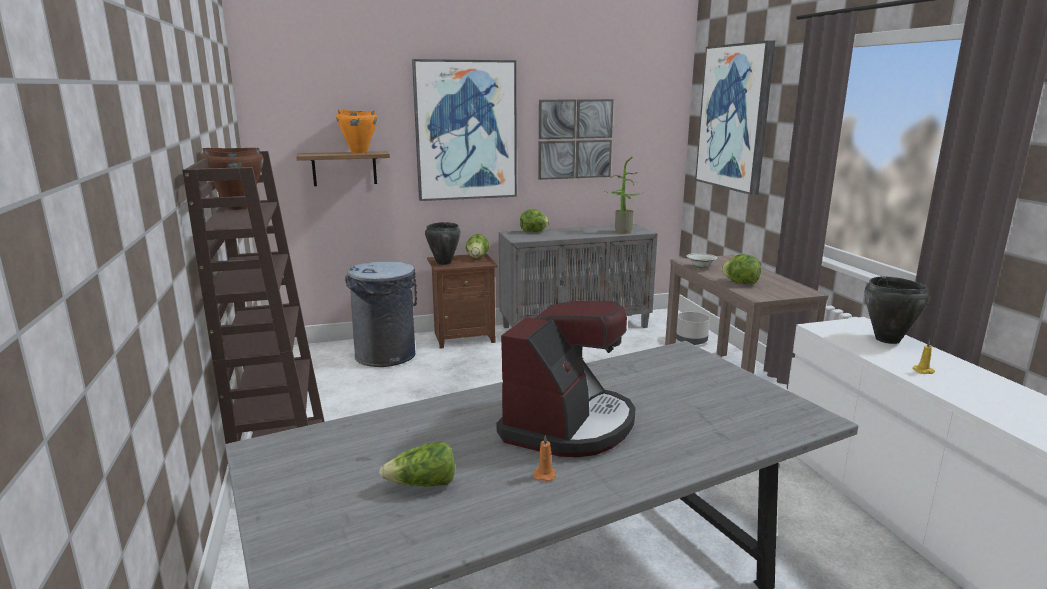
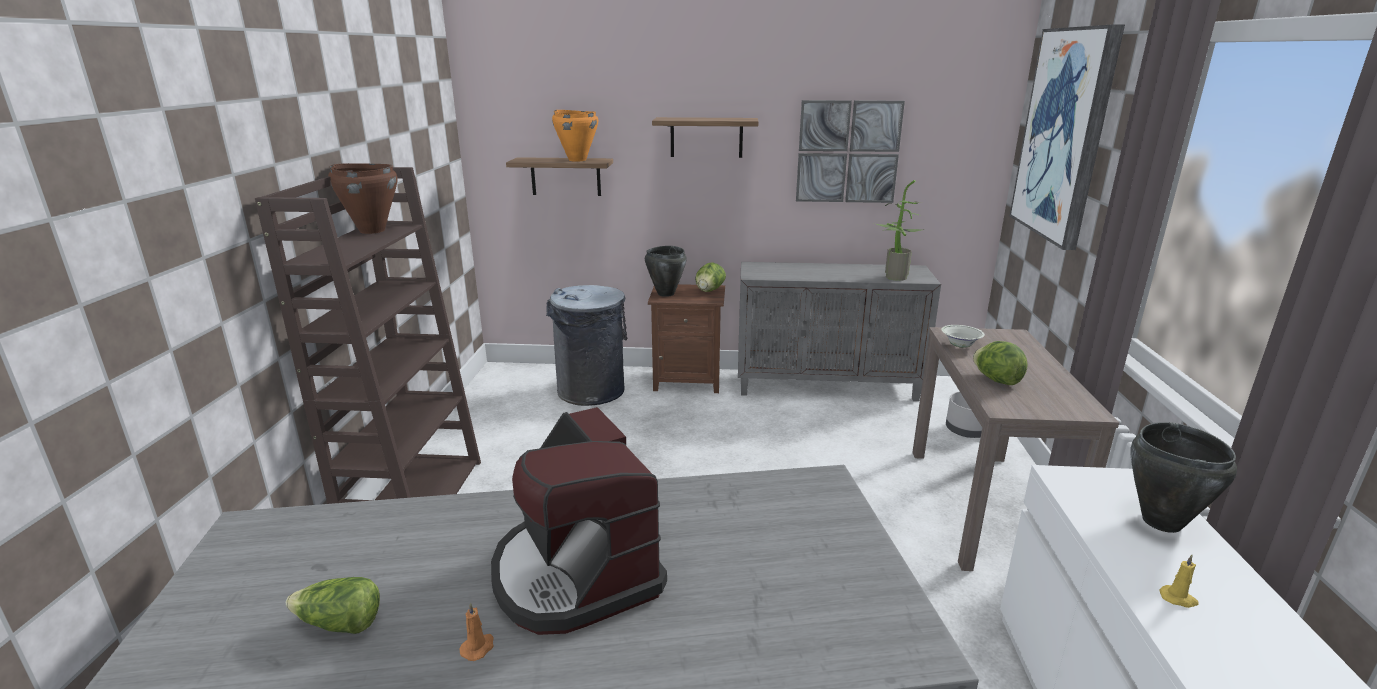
camera: 20 degrees right, 5 degrees up
(465, 131) = (706, 137): picture -> shelf
(534, 232) = (782, 266): lettuce -> none
(568, 425) = (575, 573): coffee machine -> coffee machine turned 105 degrees clockwise

